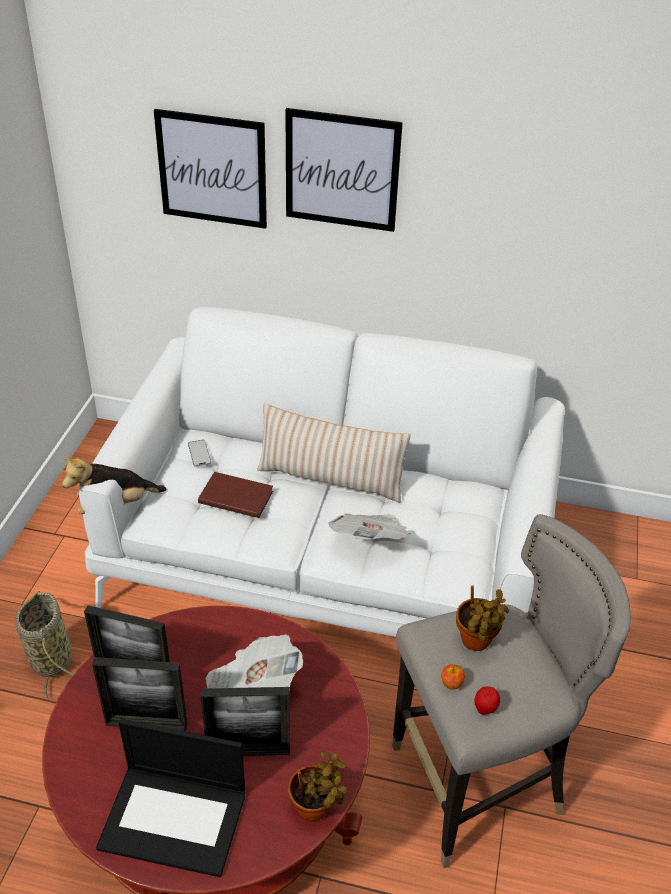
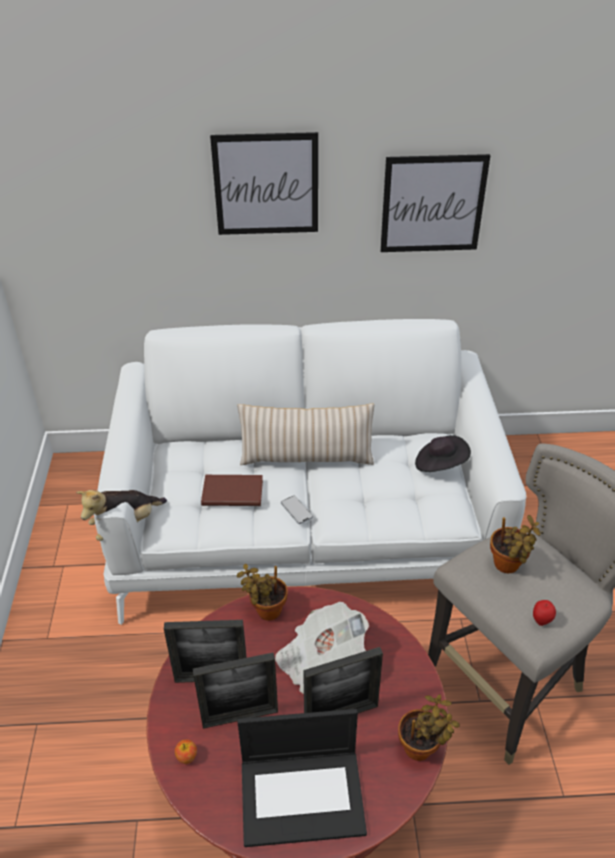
camera: 15 degrees left, 0 degrees up
(51, 657) = (95, 679): basket -> none
(199, 454) = (183, 462): phone -> phone (296, 510)
(212, 169) = (144, 203): picture -> picture (432, 204)
(218, 627) = (266, 611): none -> potted plant
(370, 541) = (364, 503): newspaper -> none
(451, 683) = (504, 606): apple -> apple (187, 756)
(473, 520) = (440, 464): none -> black hat

